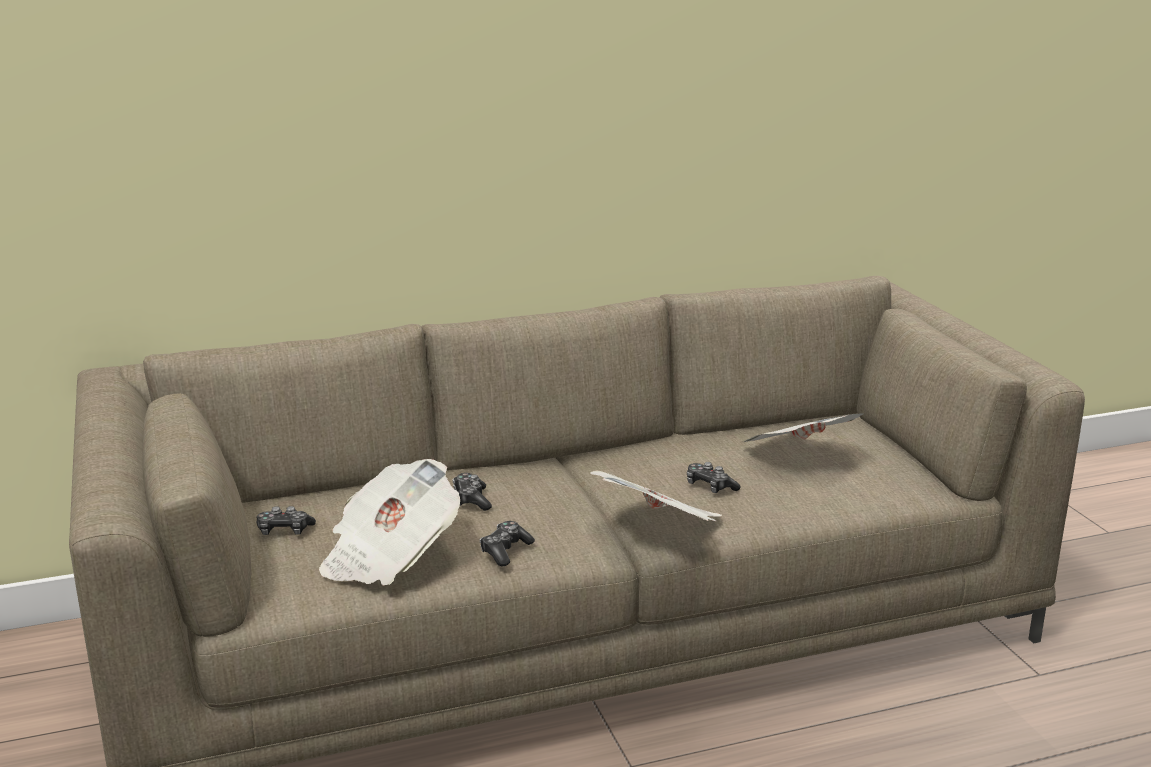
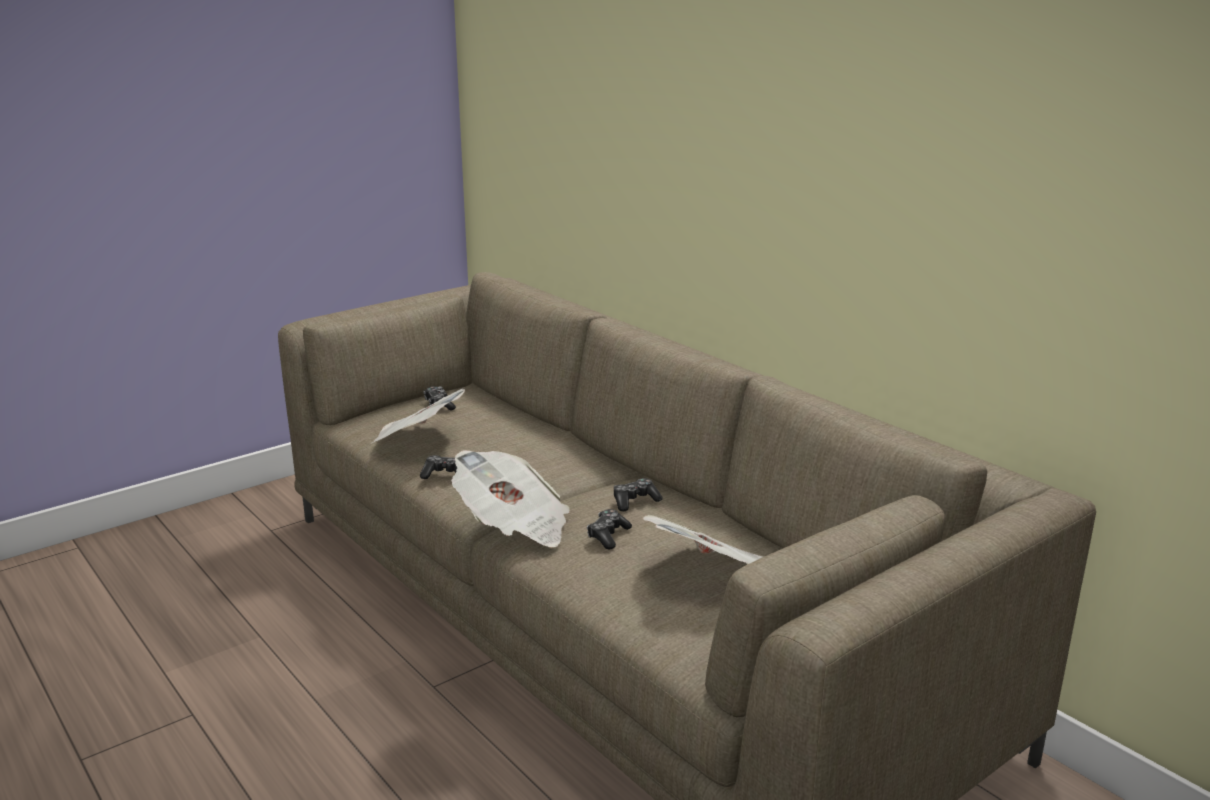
camera: 70 degrees right, 0 degrees up
(471, 500) = (519, 449): game controller -> game controller (635, 501)

